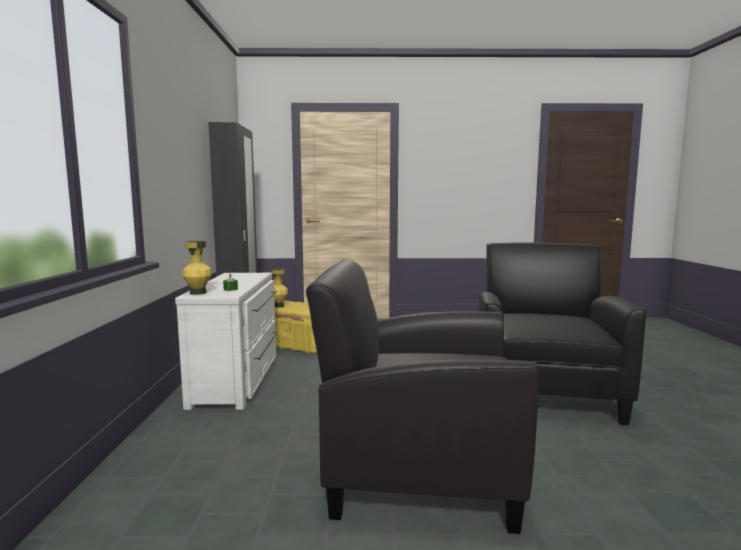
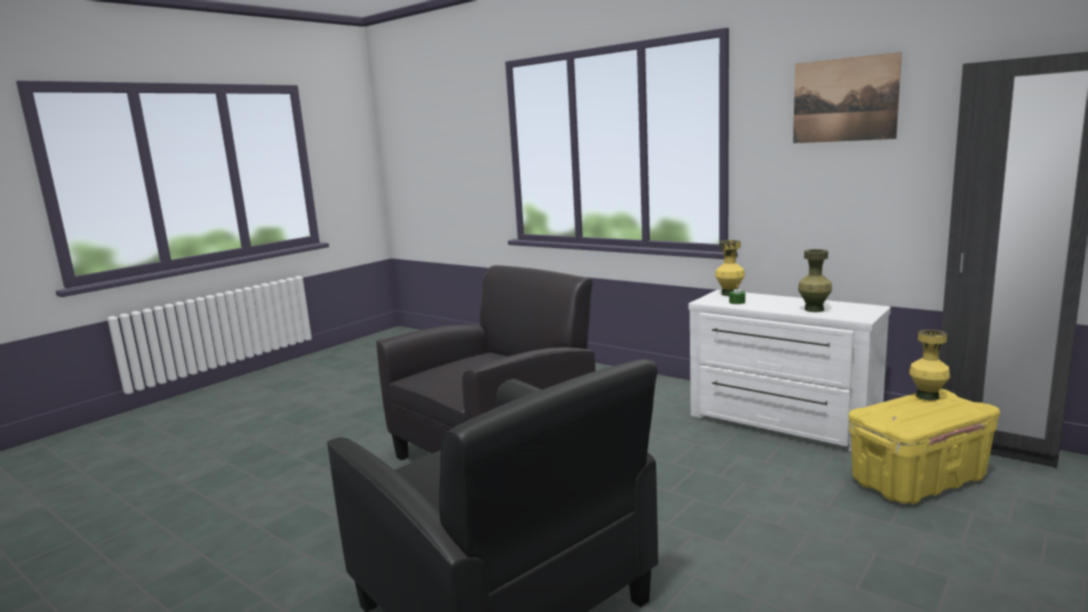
camera: 130 degrees right, 5 degrees up
(179, 125) = (844, 100): none -> picture
(245, 278) = (814, 309): none -> green vase

